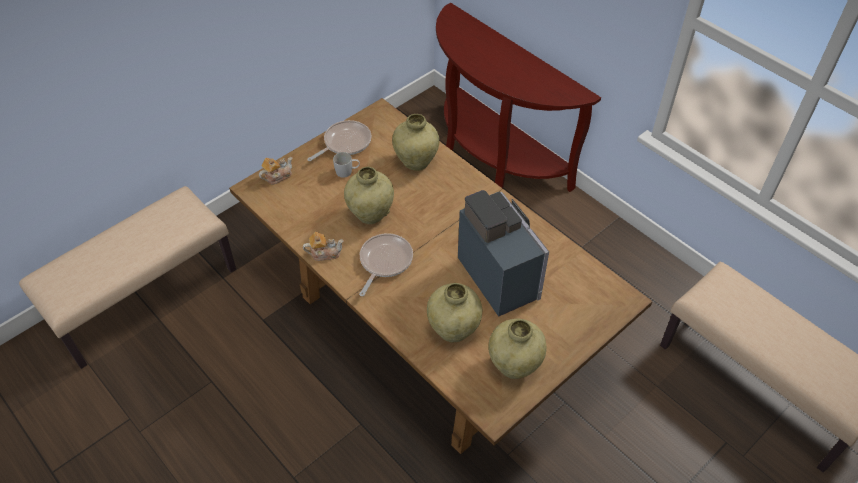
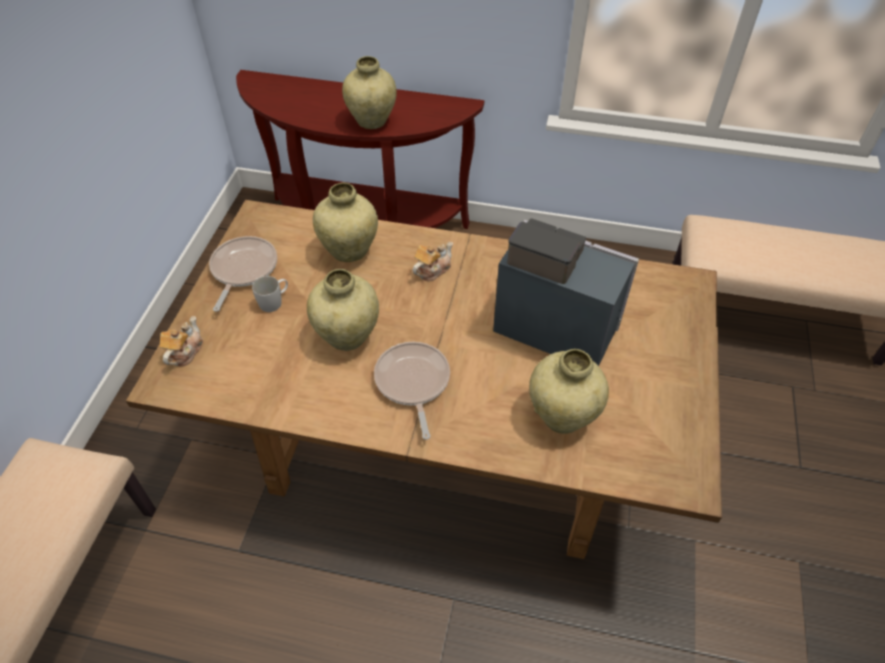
camera: 35 degrees left, 0 degrees up
(324, 253) = (330, 413): teapot -> teapot (432, 270)
(514, 366) = (660, 417): beige vase -> beige vase (372, 121)

